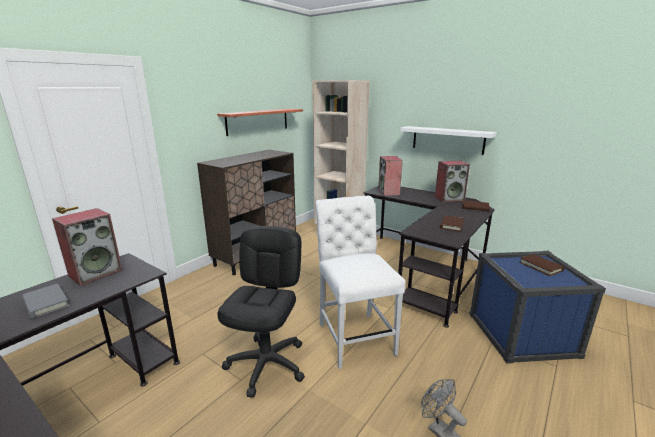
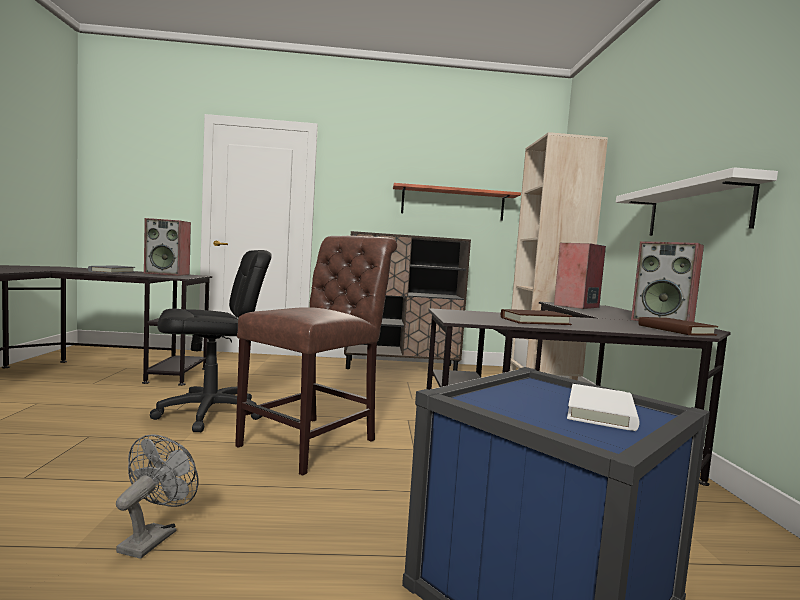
camera: 50 degrees right, 15 degrees down
(354, 335) = (314, 441): white chair -> brown chair
(540, 266) = (601, 412): brown book -> white book

